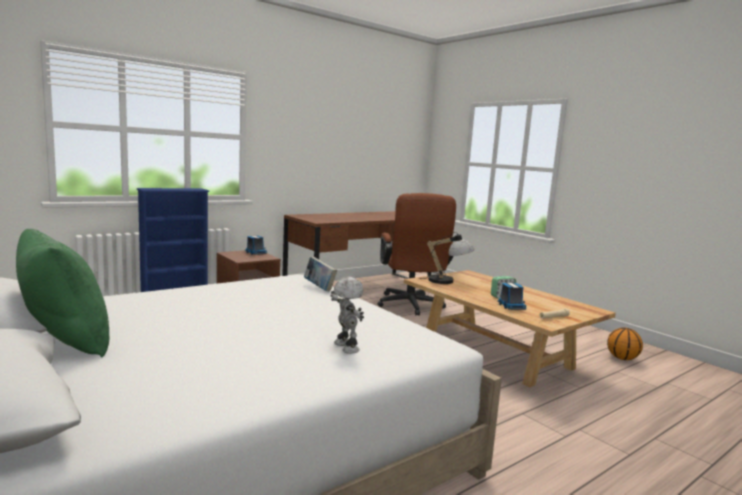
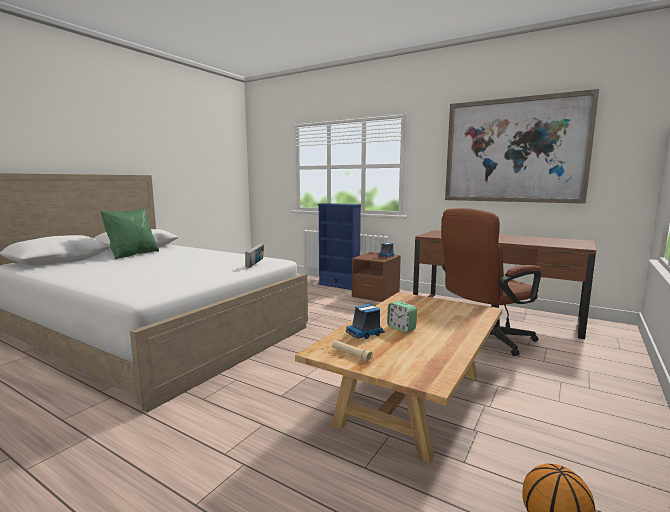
camera: 70 degrees right, 0 degrees up
(345, 347) = (131, 280): toy robot -> none
(349, 133) = (514, 151): none -> picture
(448, 281) = (422, 304): table lamp -> none

